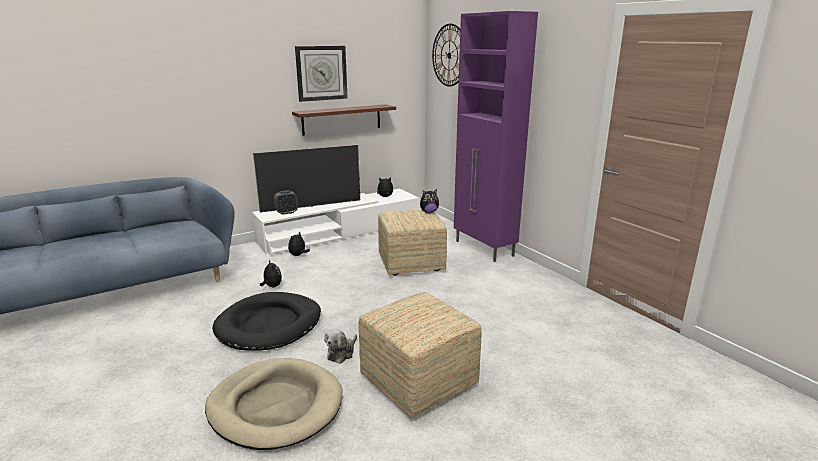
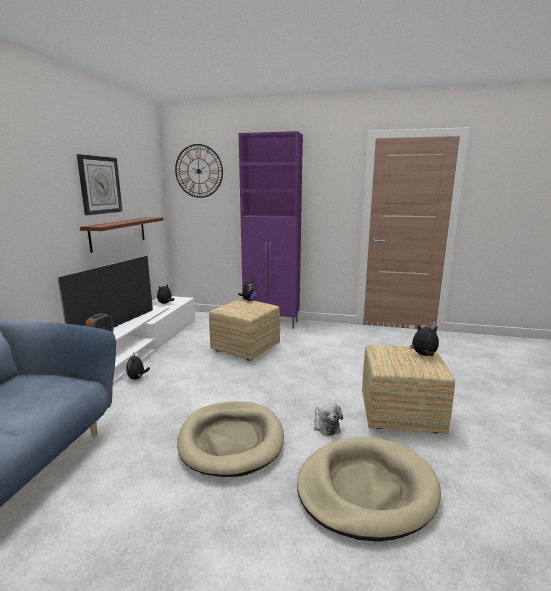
camera: 45 degrees left, 5 degrees down
(269, 325) = (231, 440): black dog bed -> beige dog bed
(272, 286) = (166, 412): plush toy -> plush toy (424, 355)

